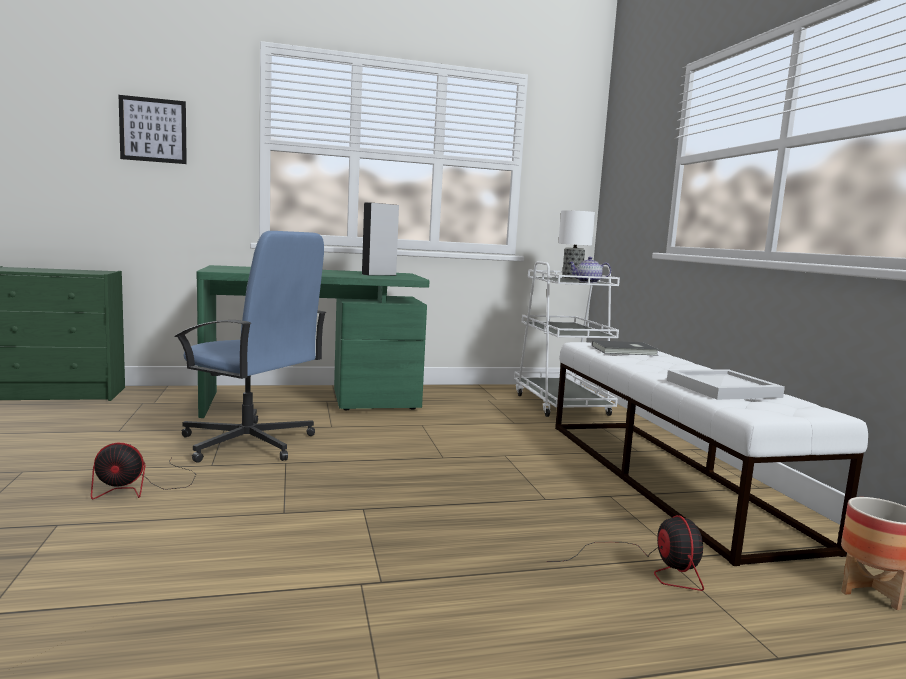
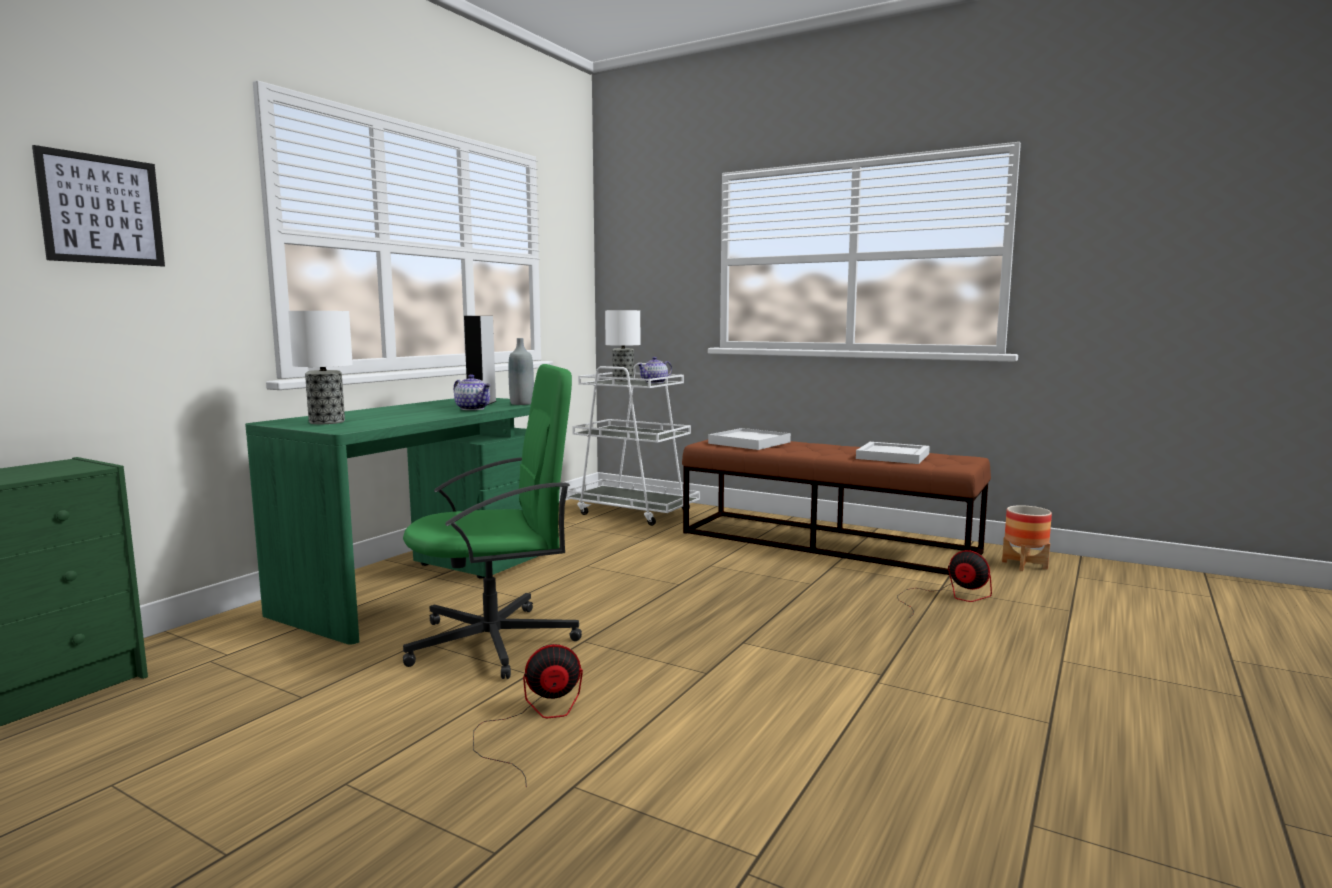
camera: 45 degrees left, 0 degrees up
(142, 487) = (535, 721): fan -> fan turned 135 degrees counterclockwise
(237, 268) = (327, 422): none -> table lamp
(249, 443) = (495, 642): blue office chair -> green office chair
(350, 275) = (473, 409): none -> teapot
(399, 277) = (522, 403): none -> grey bottle
(625, 351) = (749, 443): grey book -> white tray
(668, 478) = (827, 542): white bench -> brown bench

